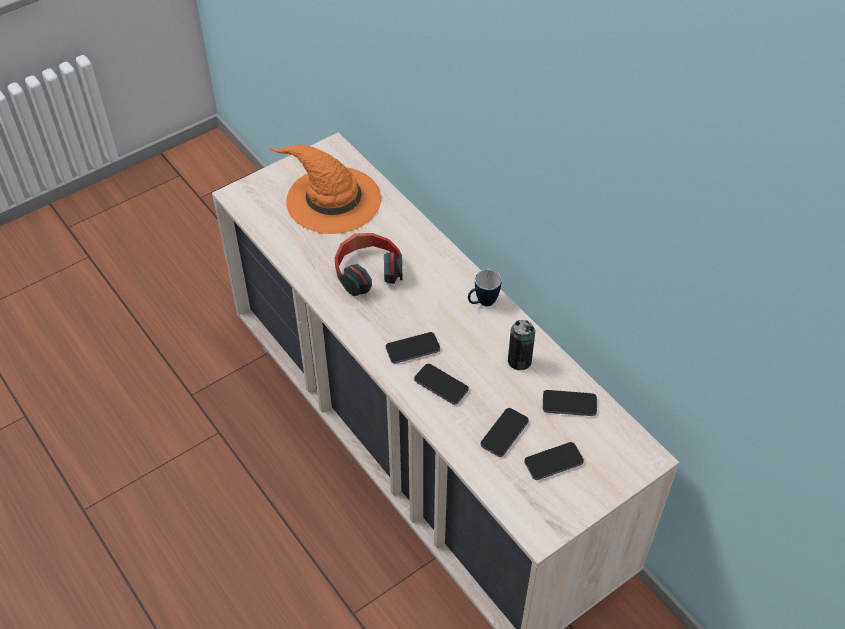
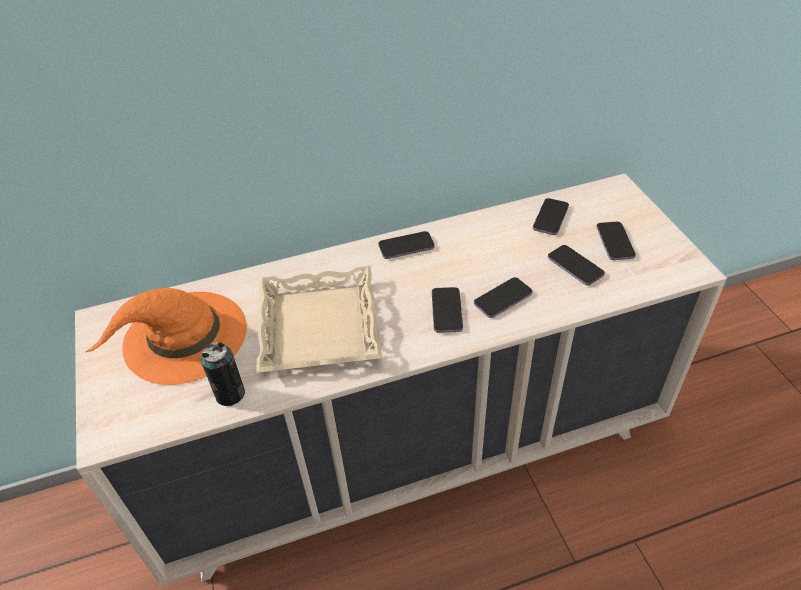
camera: 70 degrees left, 5 degrees down
(368, 271) = (318, 326): headphones -> beige tray
(482, 303) = (406, 247): mug -> phone
(519, 361) = (489, 237): can -> can (230, 394)

